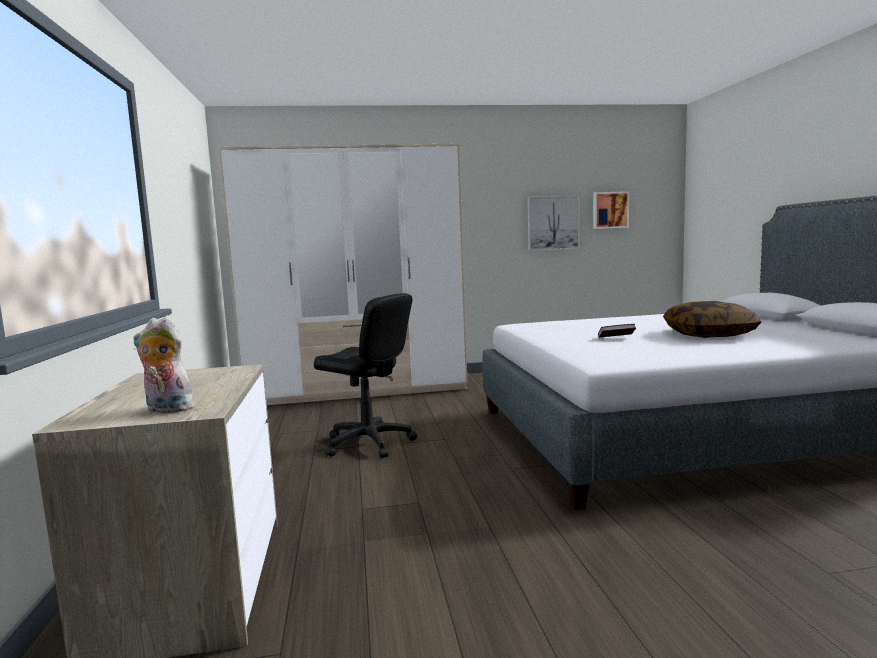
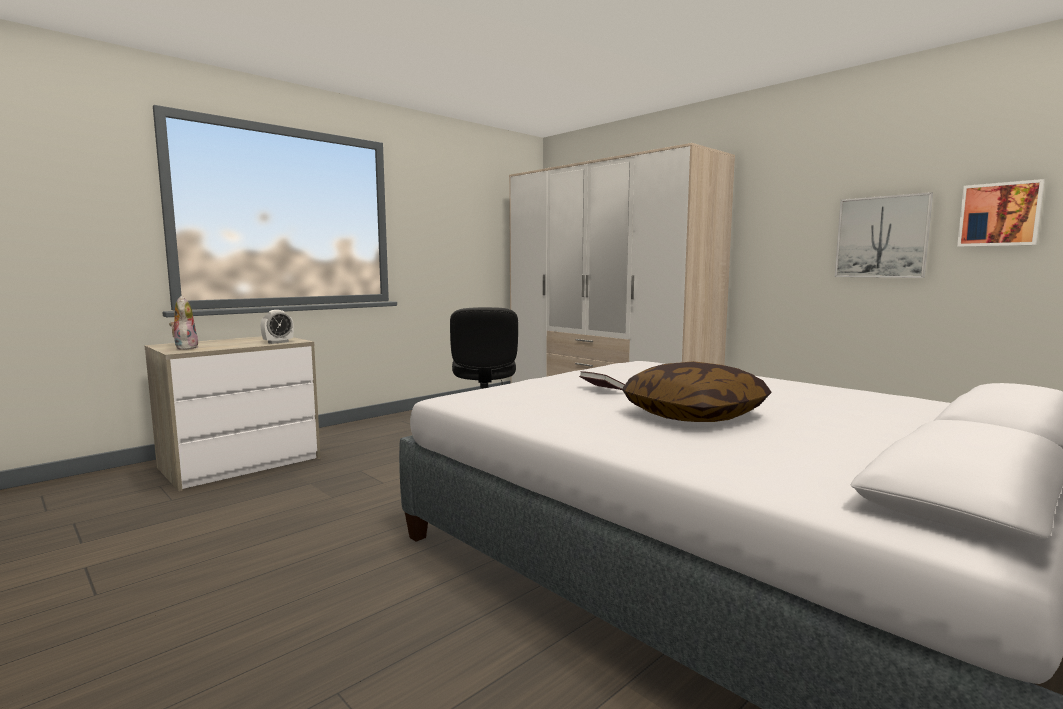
camera: 55 degrees right, 0 degrees up
(233, 374) = (278, 342): none -> alarm clock

